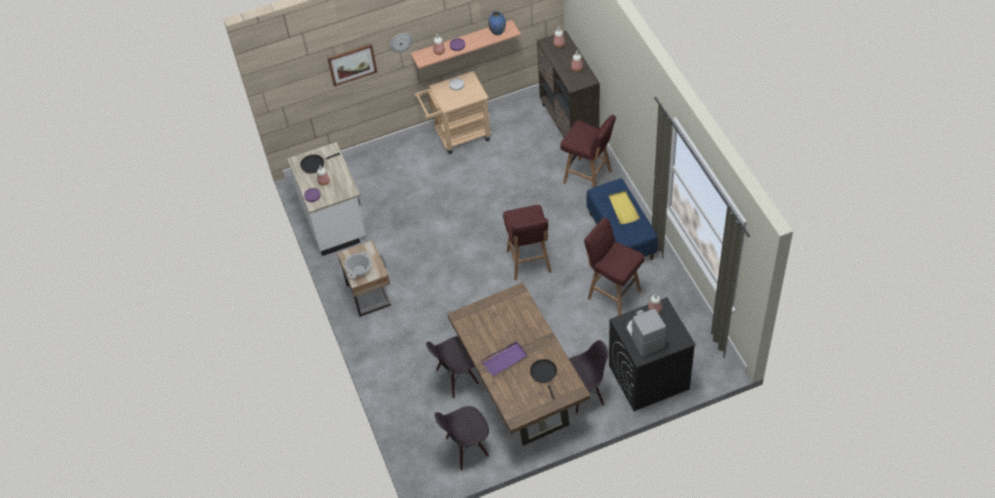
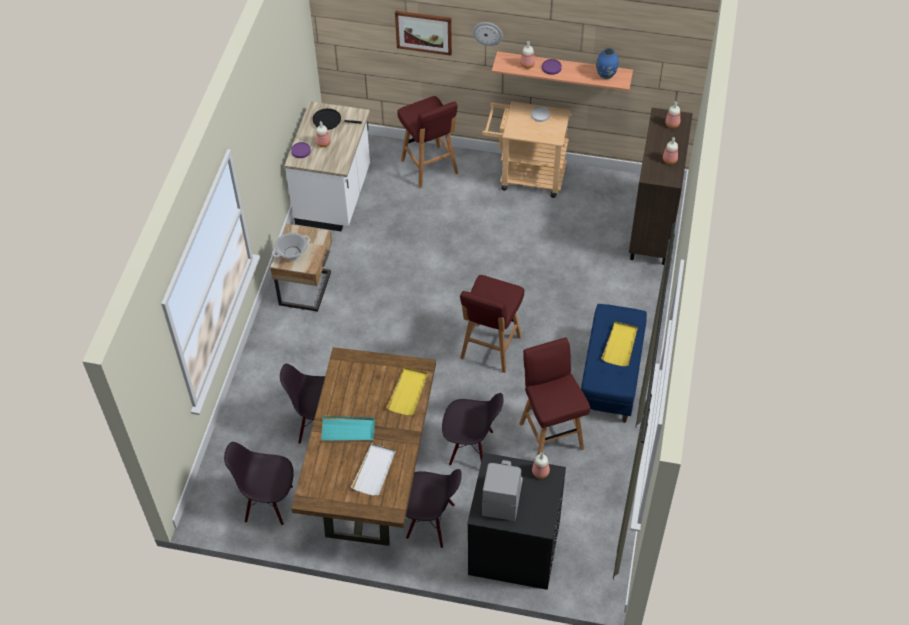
camera: 30 degrees right, 0 degrees up
(505, 360) = (348, 431): purple tray -> turquoise tray
(523, 313) = (408, 392): none -> yellow tray
(544, 374) = (374, 471): black frying pan -> white tray
(570, 333) = (471, 449): none -> black chair
(588, 177) = (627, 294): red stool -> red stool (430, 168)

